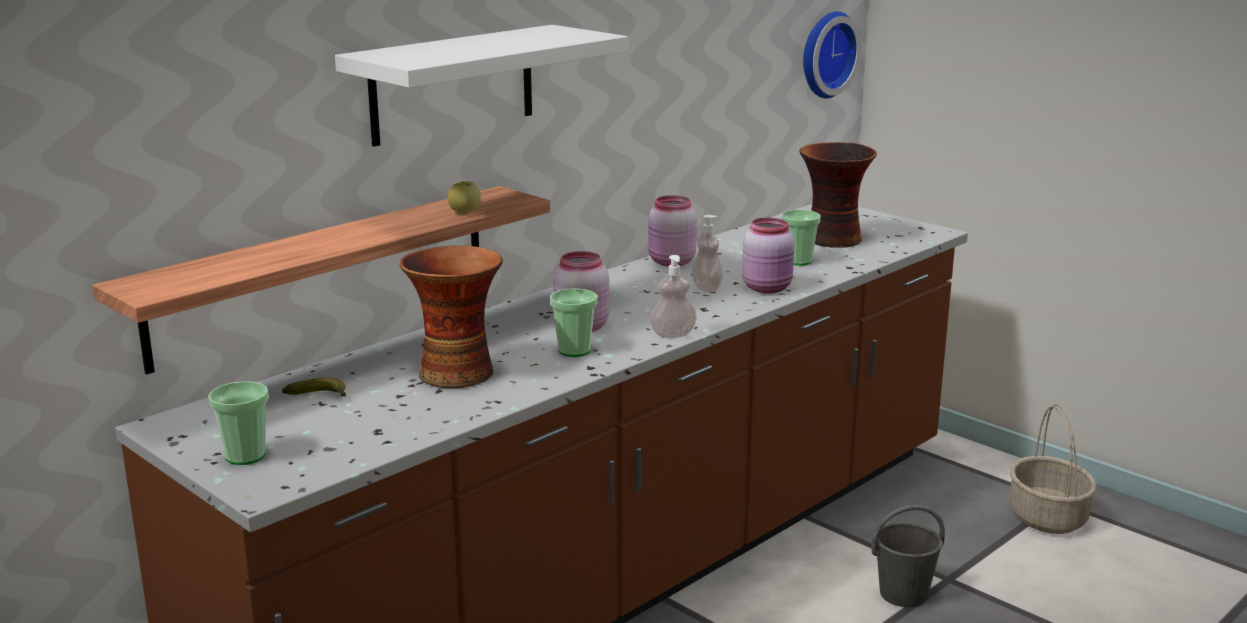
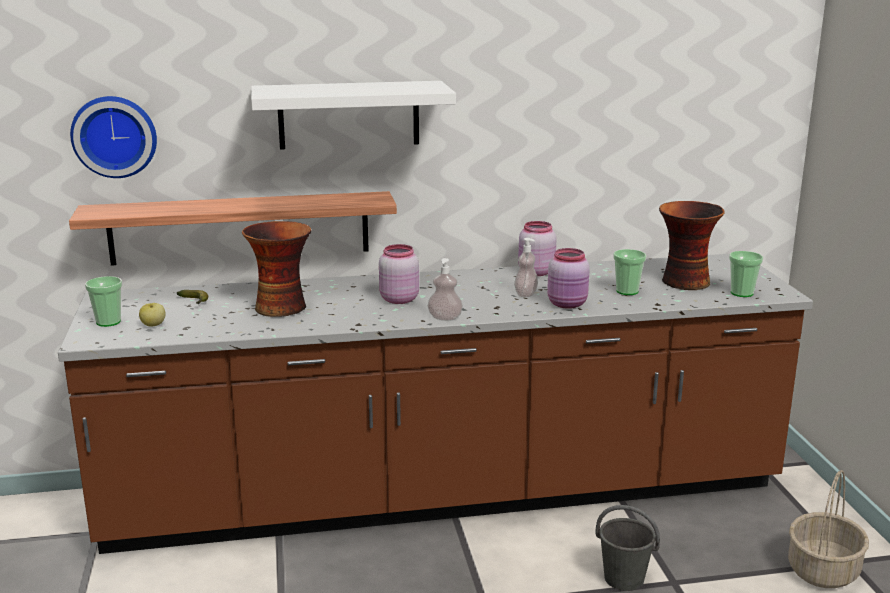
camera: 35 degrees right, 0 degrees up
(465, 212) = (330, 203): apple -> apple (153, 325)
(574, 351) = (368, 312): cup -> cup (742, 293)
(825, 54) = (749, 129): wall clock -> wall clock (115, 136)

